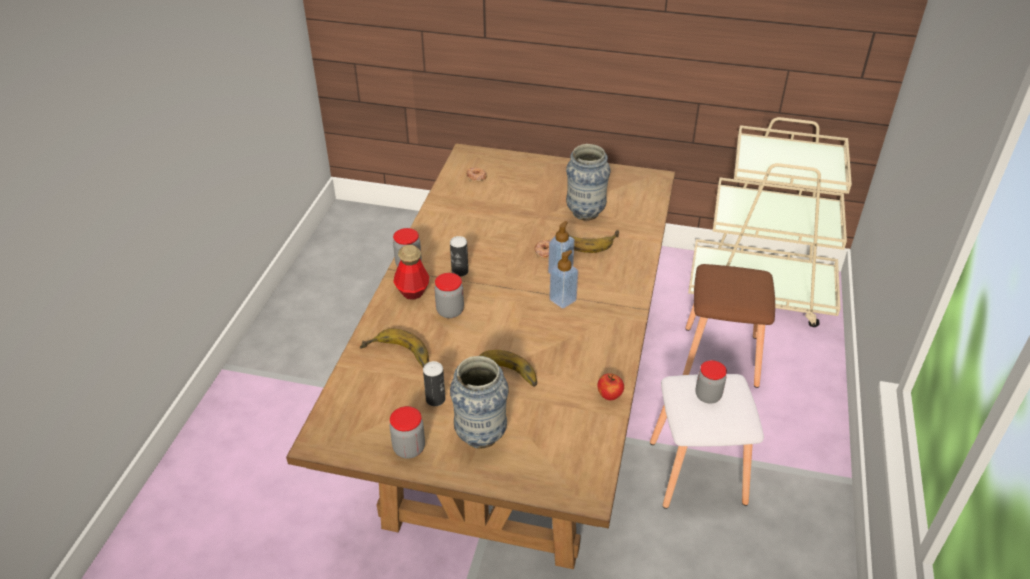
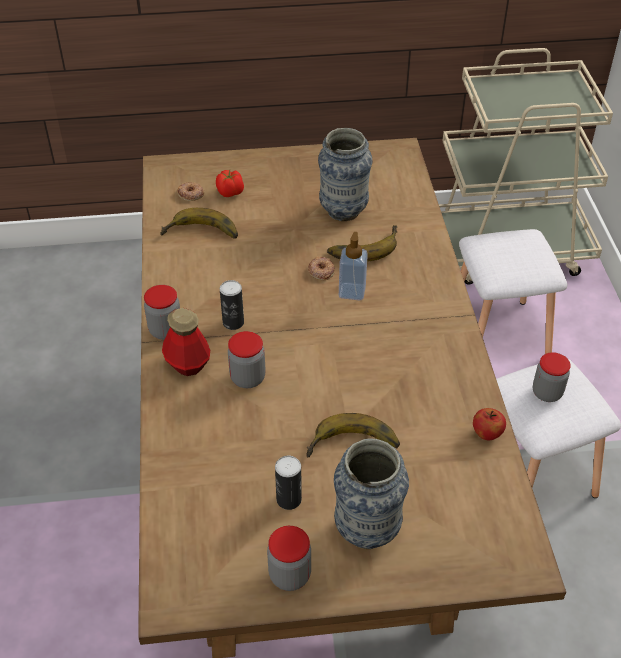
camera: 20 degrees left, 5 degrees up
(397, 356) = (212, 457): banana -> banana (201, 235)
(506, 182) = (230, 192): none -> tomato
(562, 300) = (373, 328): soap dispenser -> none
(721, 357) = (499, 335): brown stool -> white stool

